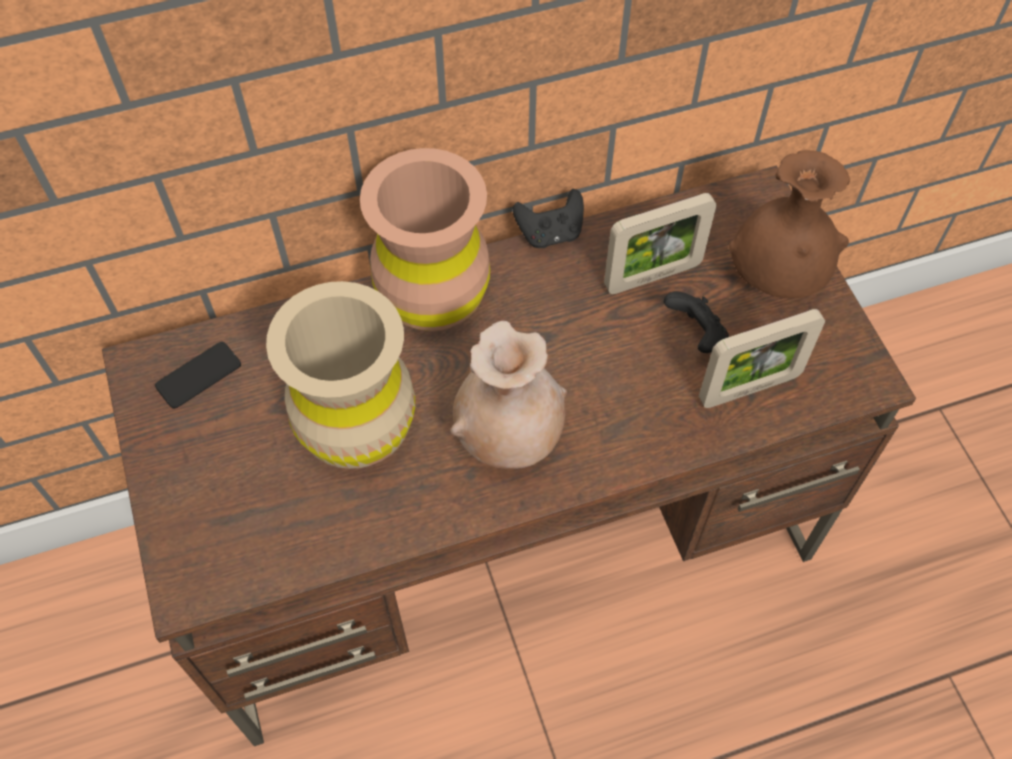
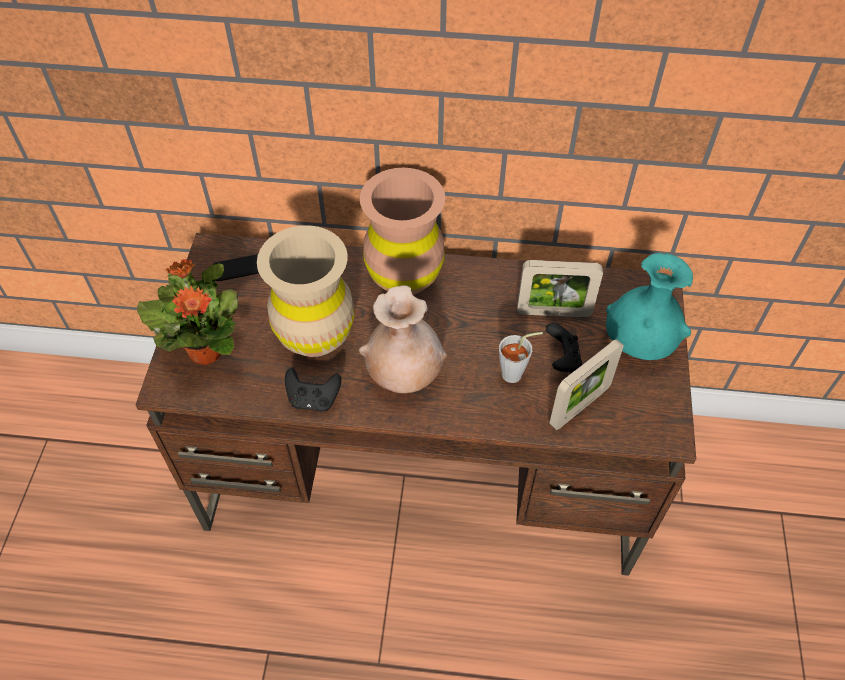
camera: 25 degrees right, 5 degrees down
(215, 515) = (206, 350): none -> potted plant
(550, 234) = (500, 262): black game controller -> black game controller (313, 399)
(650, 376) = (516, 373): none -> grey cup
(749, 388) = (579, 406): picture frame -> picture frame turned 45 degrees counterclockwise
(776, 279) = (638, 345): brown vase -> turquoise vase

